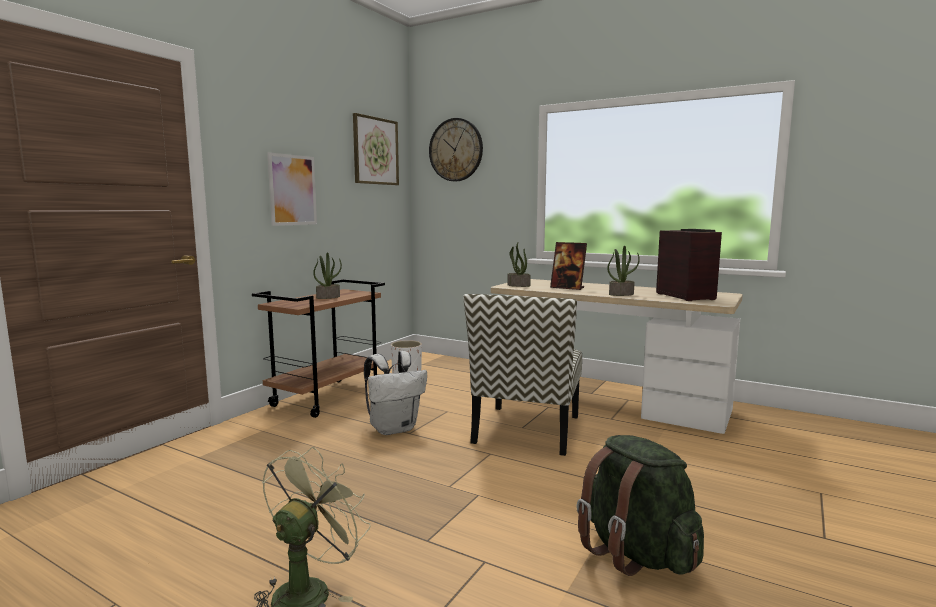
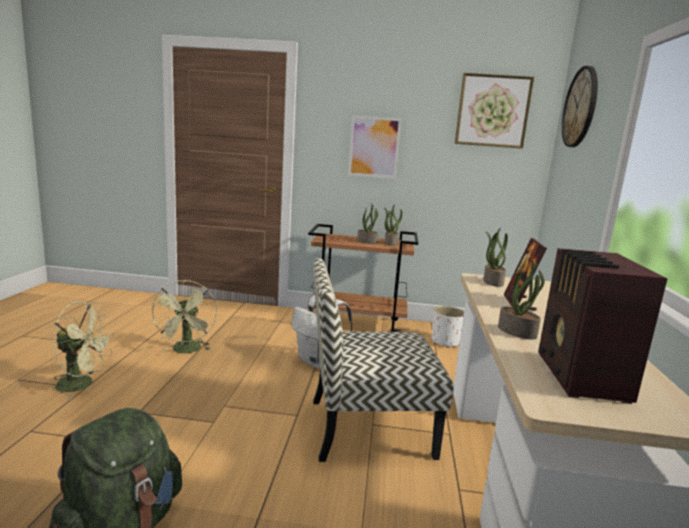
camera: 65 degrees right, 5 degrees up
(282, 498) = (187, 351): none -> green fan
(344, 293) = (390, 243): none -> potted plant
(685, 296) = (580, 377): radio -> radio turned 135 degrees clockwise

